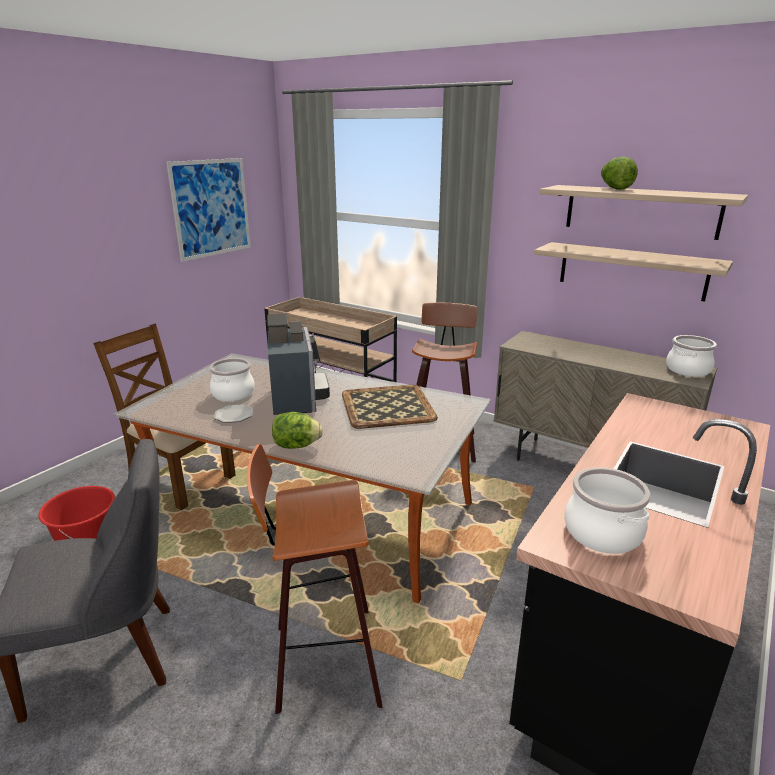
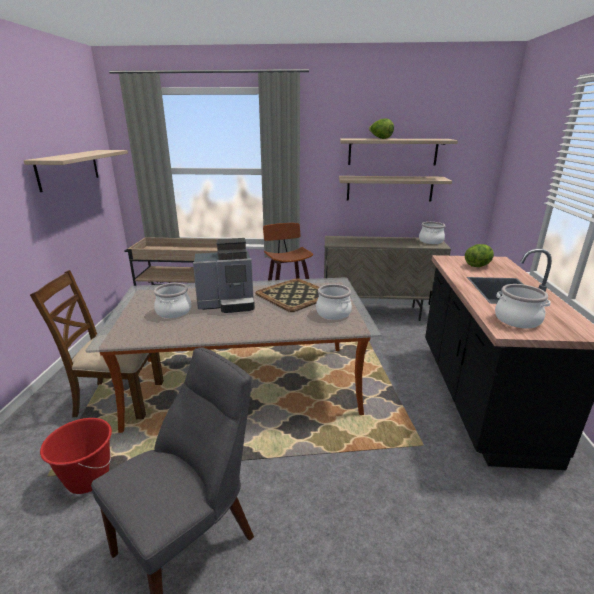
camera: 30 degrees left, 0 degrees up
(211, 208) = (68, 169): picture -> shelf
(233, 415) = (195, 325): plate -> none
(296, 446) = (268, 332): lettuce -> lettuce (477, 266)
(298, 399) = (228, 304): coffee machine -> coffee machine turned 120 degrees clockwise
(322, 660) = (341, 471): stool -> none
(403, 444) = (333, 313): none -> cooking pot

